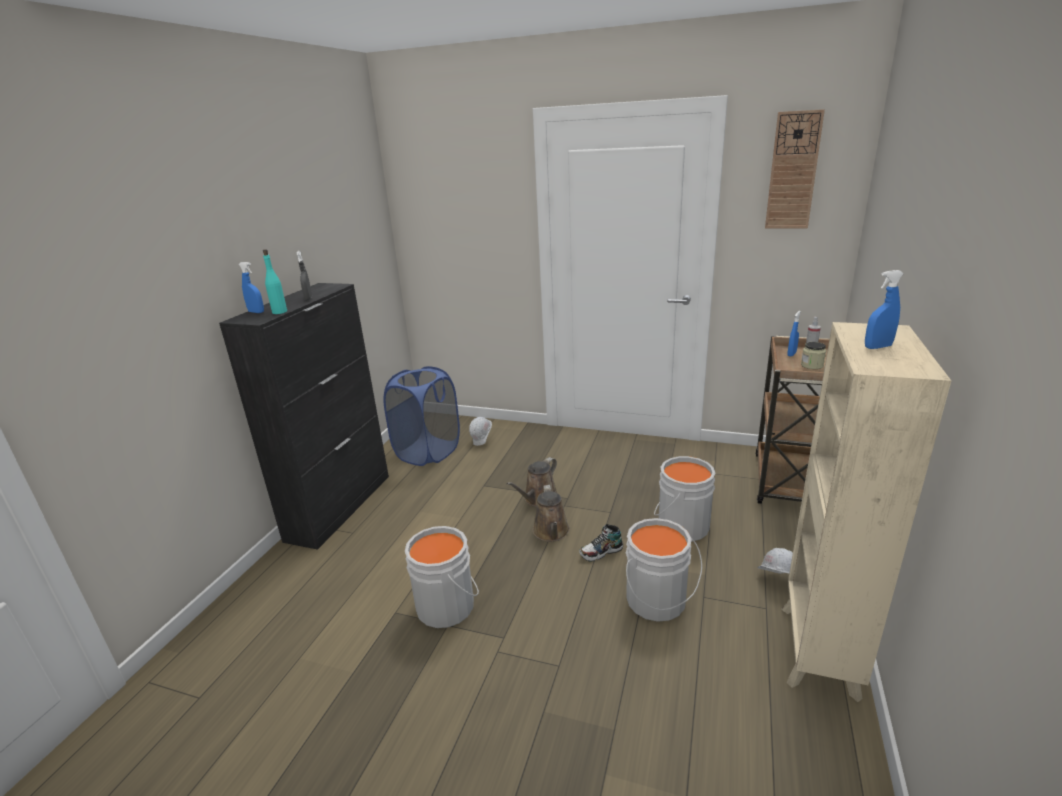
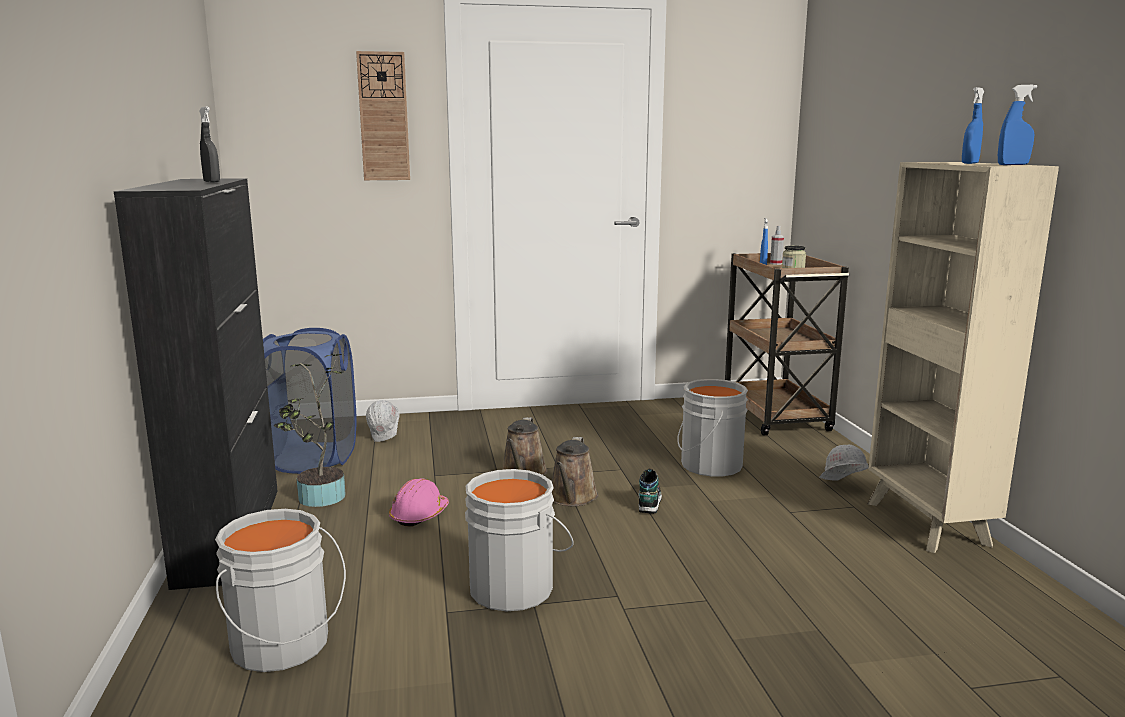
camera: 30 degrees left, 10 degrees down
(256, 312) = (156, 186): blue spray bottle -> blue spray bottle (1013, 165)
(279, 312) = (199, 186): turquoise bottle -> none
(404, 490) = (318, 499): none -> potted plant
(446, 520) = (419, 515): none -> pink hard hat
(551, 532) = (572, 498): brown watering can -> brown watering can turned 45 degrees clockwise
(601, 552) = (648, 502): shoe -> shoe turned 150 degrees clockwise
(657, 602) = (751, 526): grey bucket -> grey bucket (283, 646)
(793, 171) = (733, 77): wall clock -> wall clock (383, 117)

